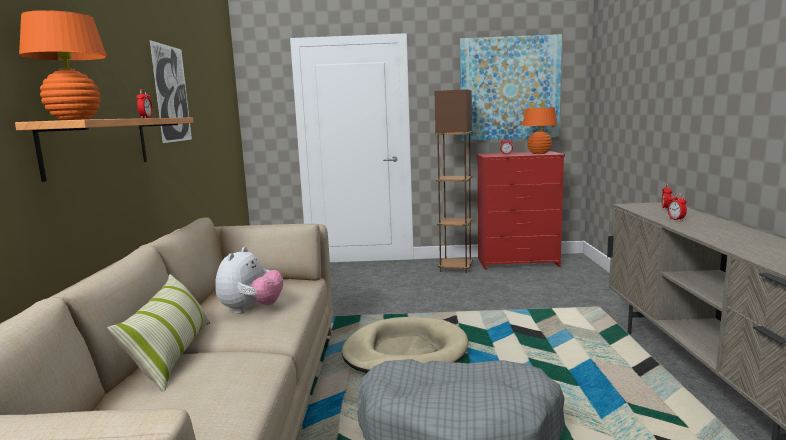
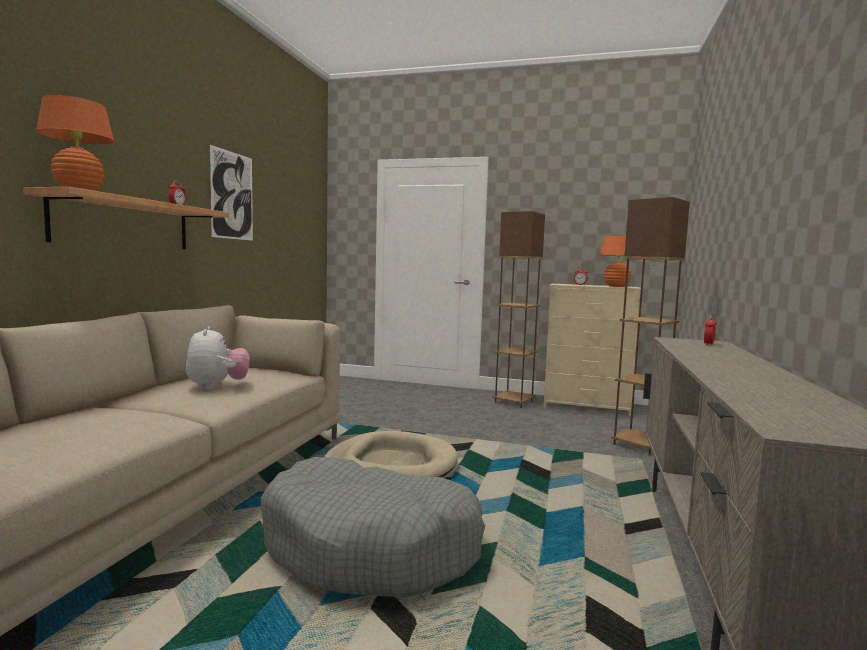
camera: 15 degrees right, 5 degrees down
(172, 354) = (109, 407): pillow -> none
(251, 310) = (217, 386): plush toy -> plush toy turned 45 degrees counterclockwise
(509, 88) = (593, 216): picture -> none
(518, 262) = (587, 406): red dresser -> beige dresser
(587, 293) = (639, 445): none -> brown floor lamp
(676, 219) = (698, 353): alarm clock -> none

